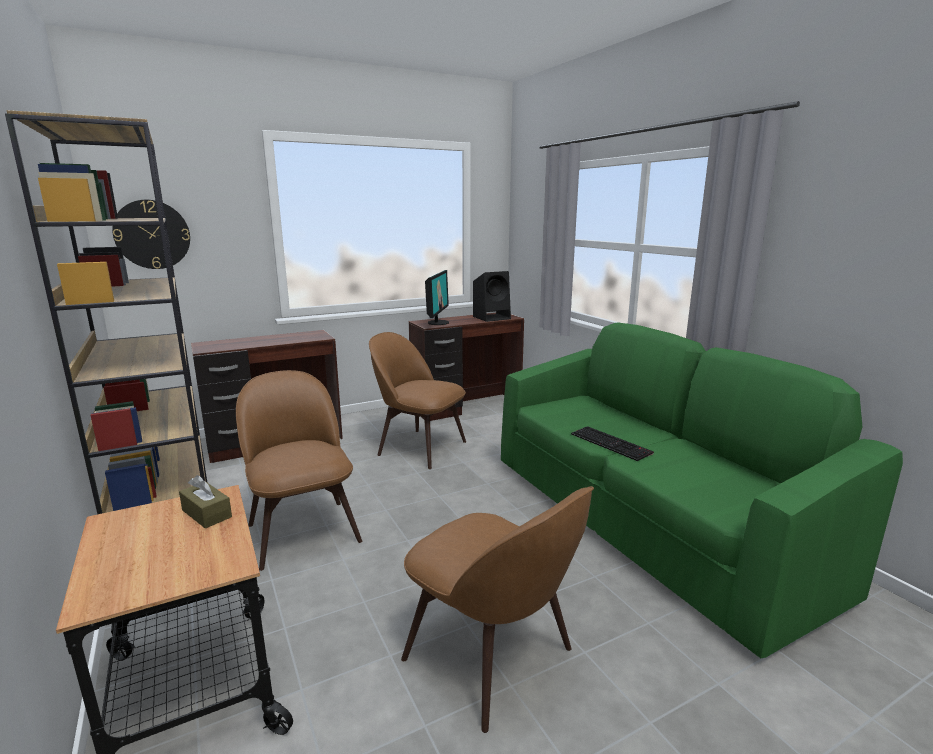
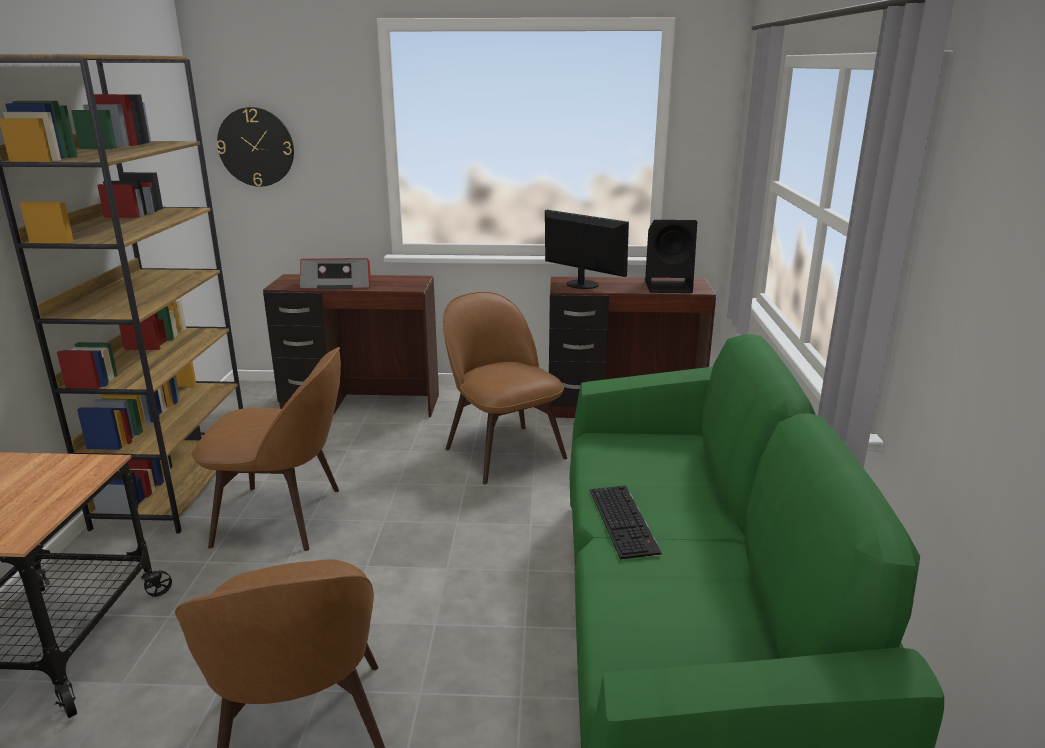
camera: 30 degrees right, 5 degrees up
(206, 513) = (69, 478): brown tissue box -> none
(256, 343) = (337, 284): none -> radio
(303, 530) = (284, 517): brown chair -> brown chair turned 90 degrees clockwise
(437, 322) = (581, 284): monitor -> monitor turned 90 degrees counterclockwise

